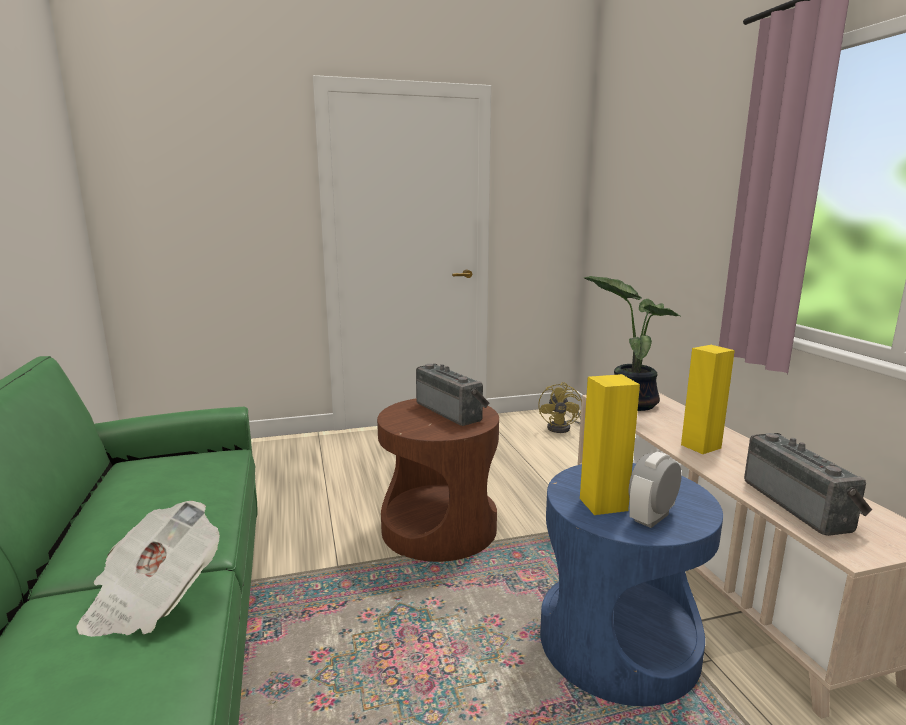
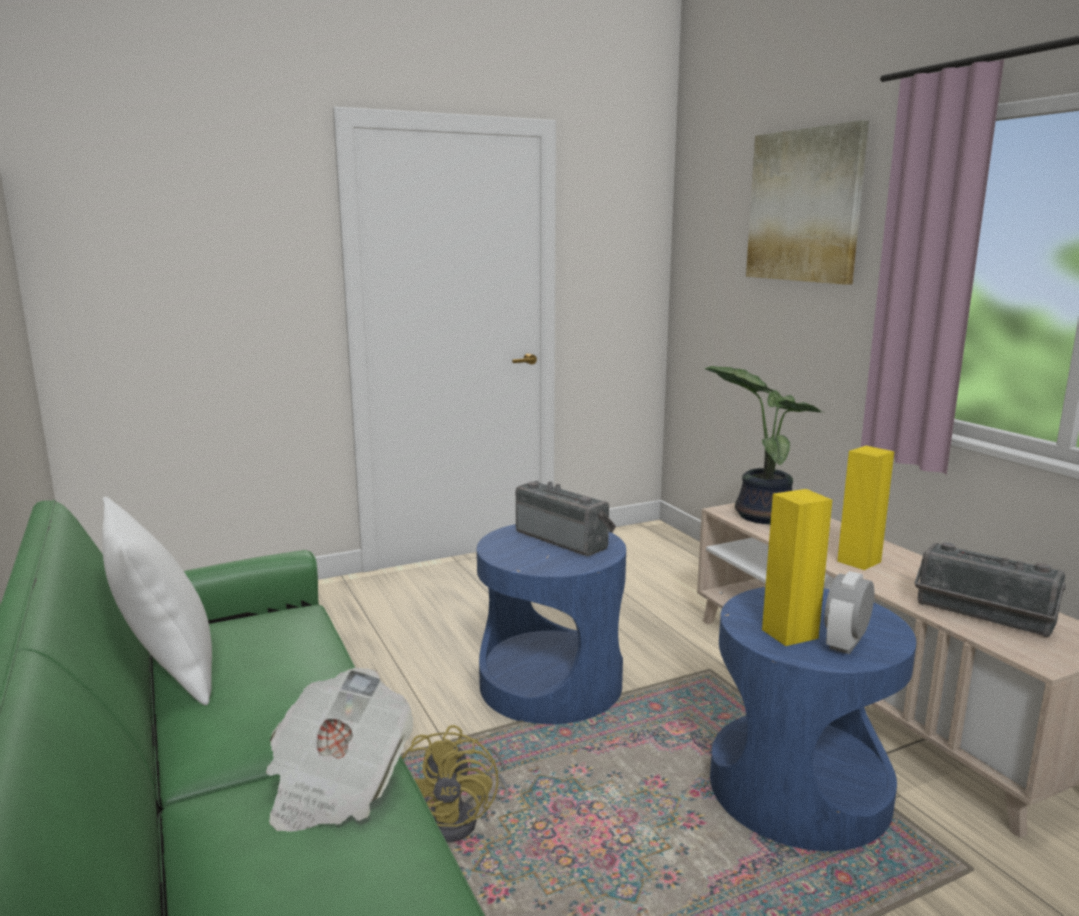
camera: 10 degrees left, 0 degrees up
(98, 490) = (167, 670): none -> white pillow
(439, 528) = (551, 684): brown side table -> blue side table
(562, 428) = (655, 549): yellow fan -> yellow fan (461, 819)
(684, 144) = (804, 206): none -> picture
(800, 505) = (982, 617): radio -> radio turned 150 degrees clockwise

